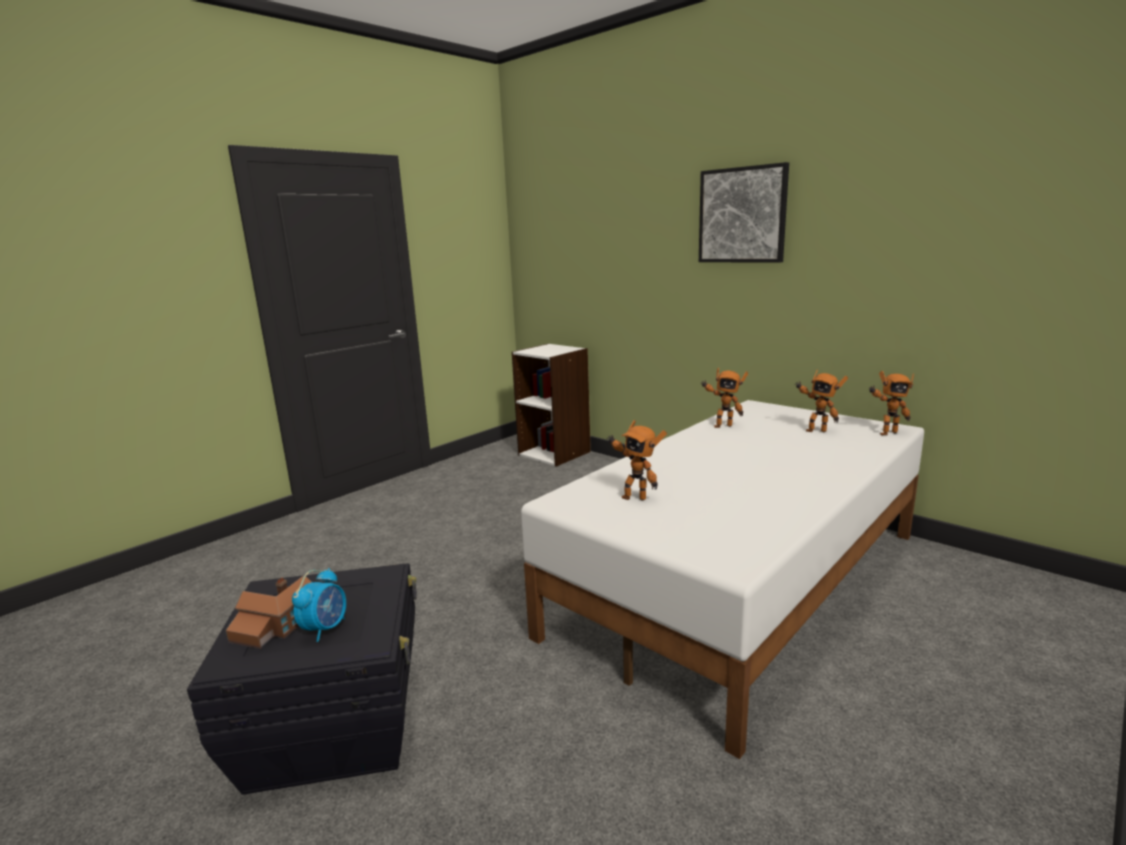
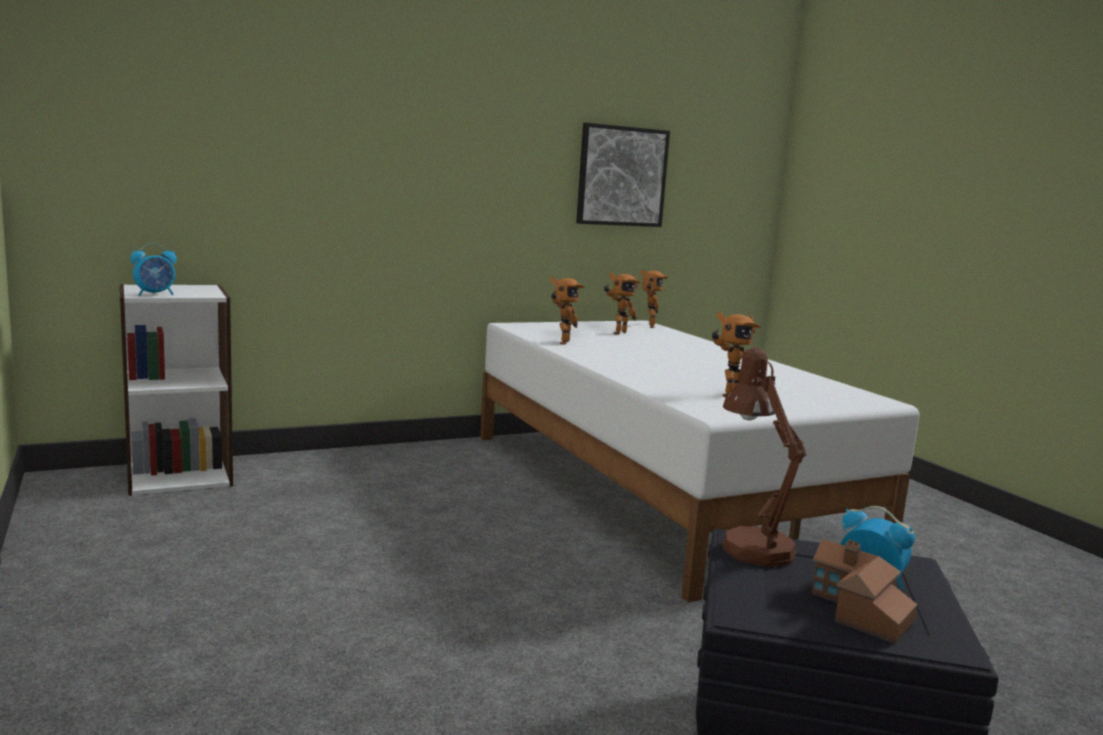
camera: 70 degrees left, 5 degrees down
(379, 577) = (751, 544): none -> brown table lamp
(531, 351) = (155, 294): none -> alarm clock
(742, 215) = (475, 106): picture -> picture (621, 176)

